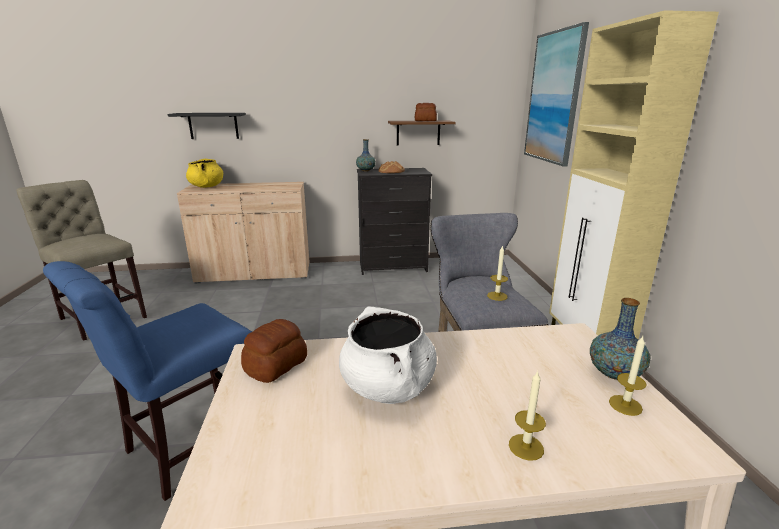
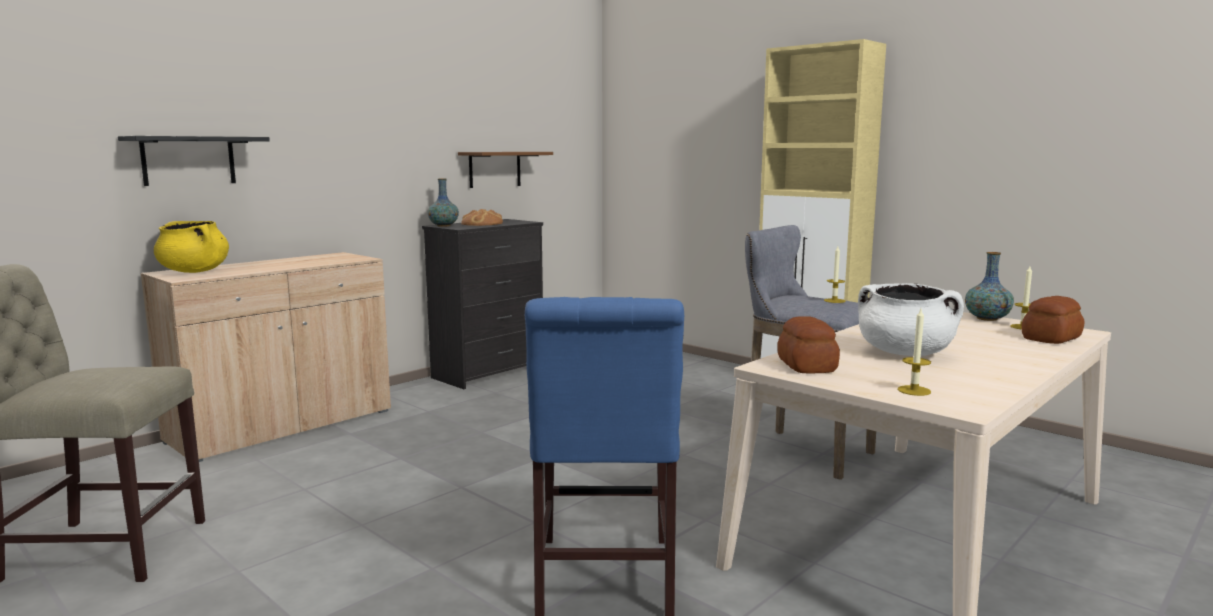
camera: 40 degrees left, 10 degrees down
(425, 121) = (512, 151): bread -> bread (1049, 338)
(526, 447) = (1029, 350): candle -> candle (914, 390)
(553, 98) = (665, 121): picture -> none

